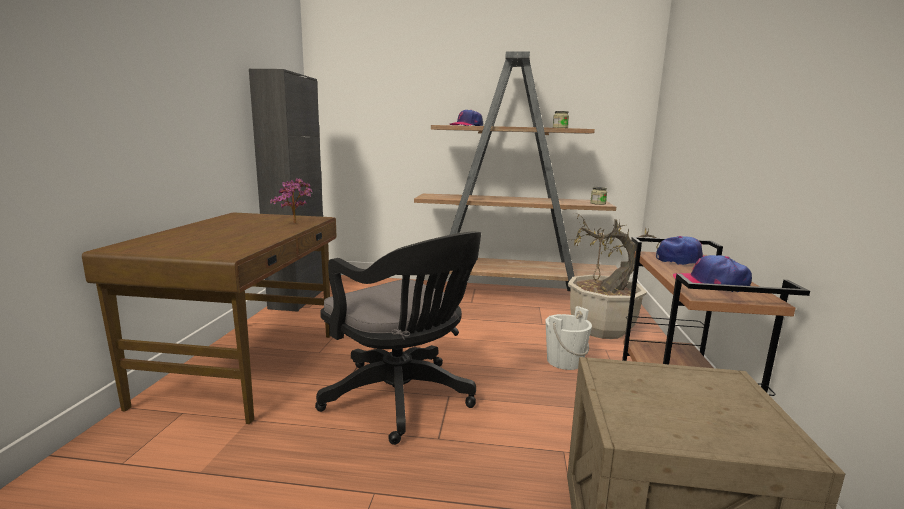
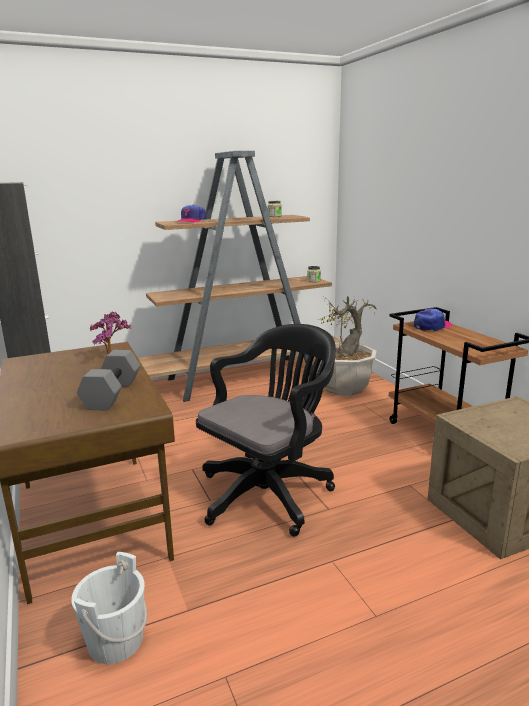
camera: 30 degrees left, 5 degrees up
(234, 241) = (111, 393): none -> grey dumbbell
(403, 399) = (270, 491): black office chair -> black office chair turned 60 degrees counterclockwise
(564, 361) = (346, 421): white bucket -> white bucket (115, 640)
(710, 283) = (471, 342): cap -> none

